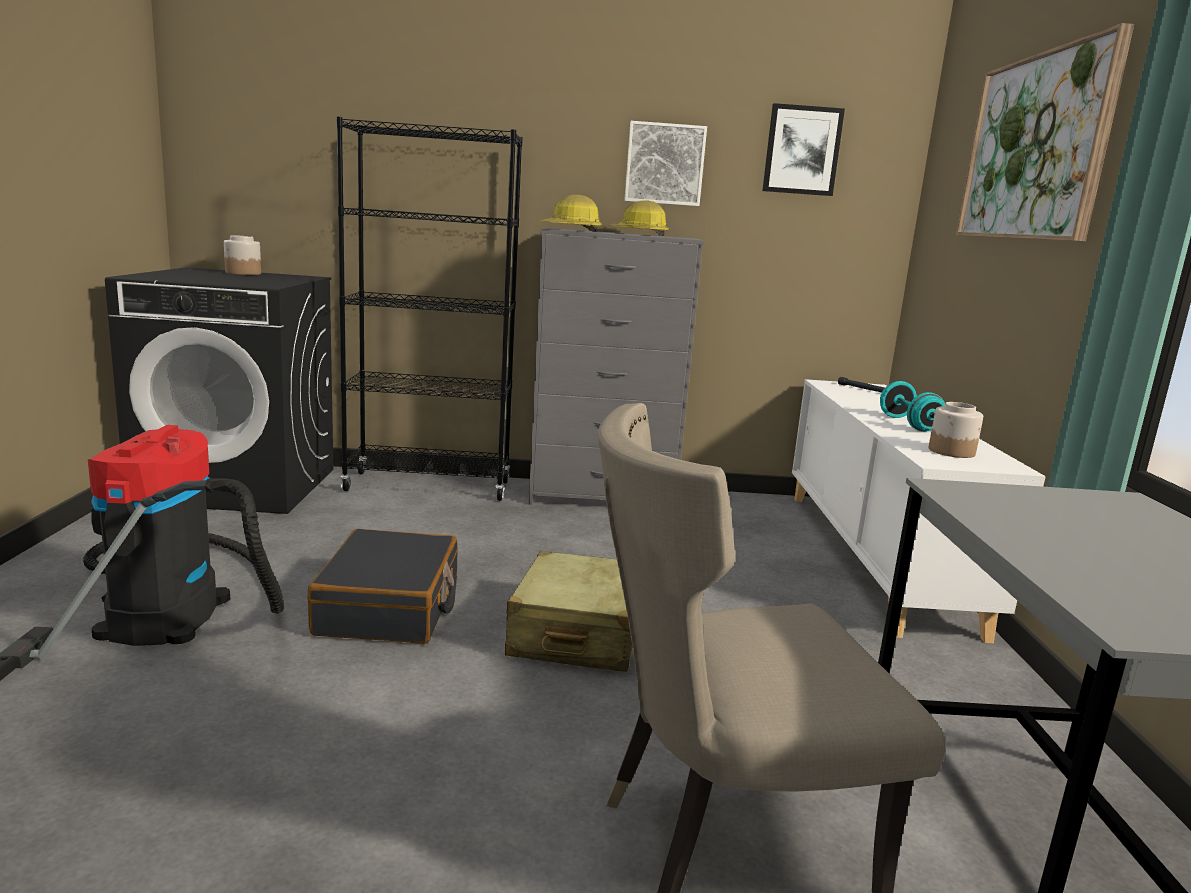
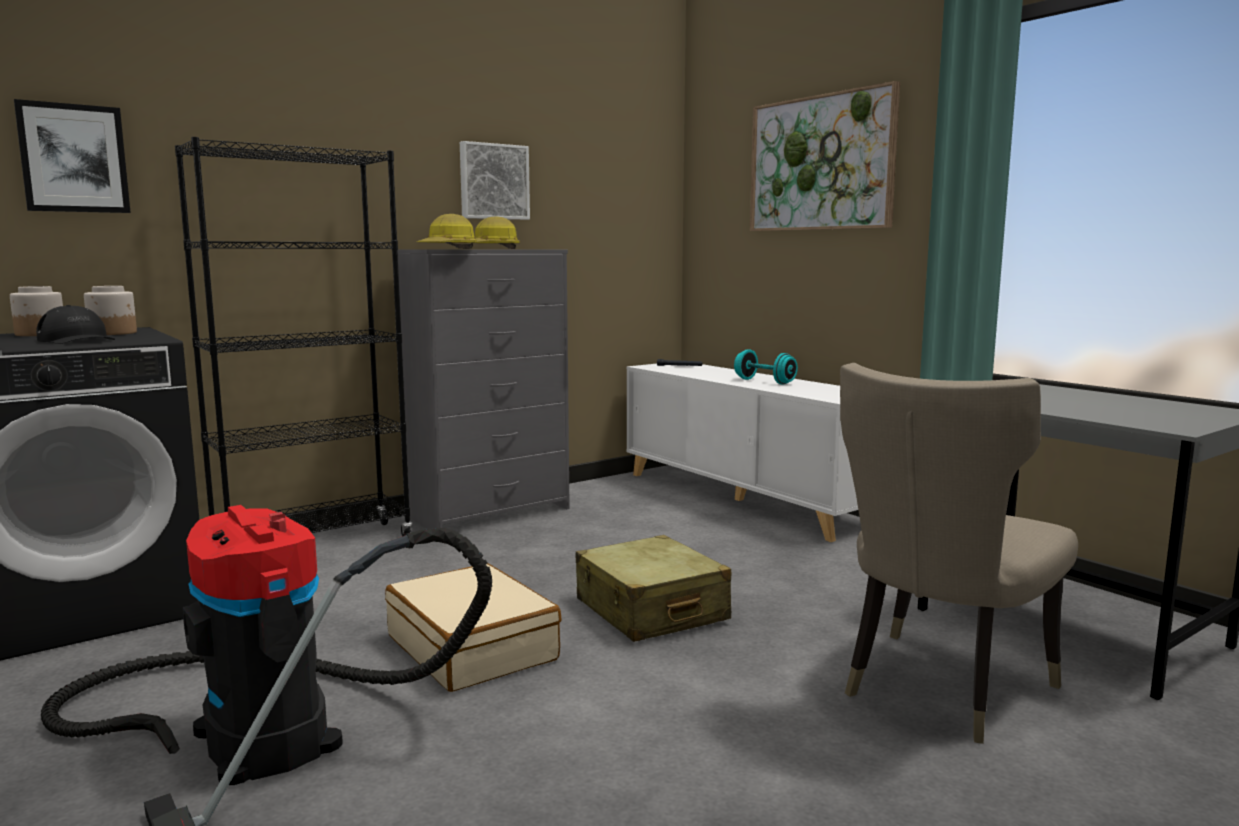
camera: 35 degrees left, 5 degrees down
(232, 279) = (77, 340): none -> black cap
(390, 607) = (473, 647): black suitcase -> beige suitcase
(802, 150) = (600, 167): picture -> picture (73, 158)
(952, 452) = (828, 392): jar -> jar (113, 333)

